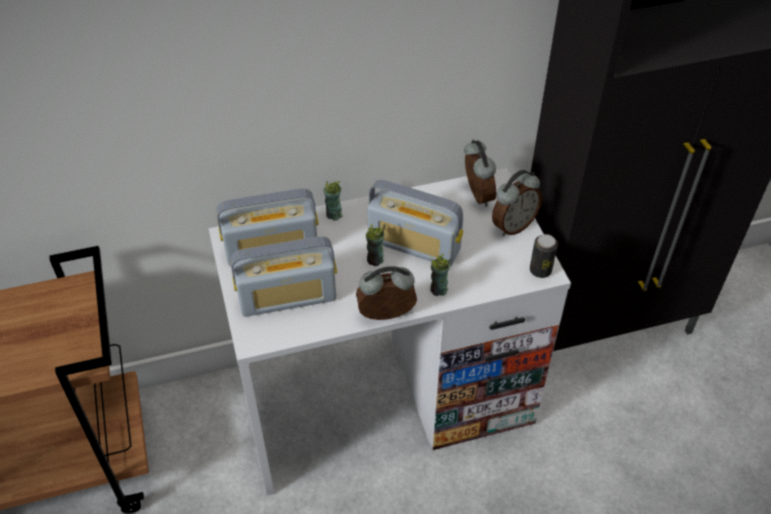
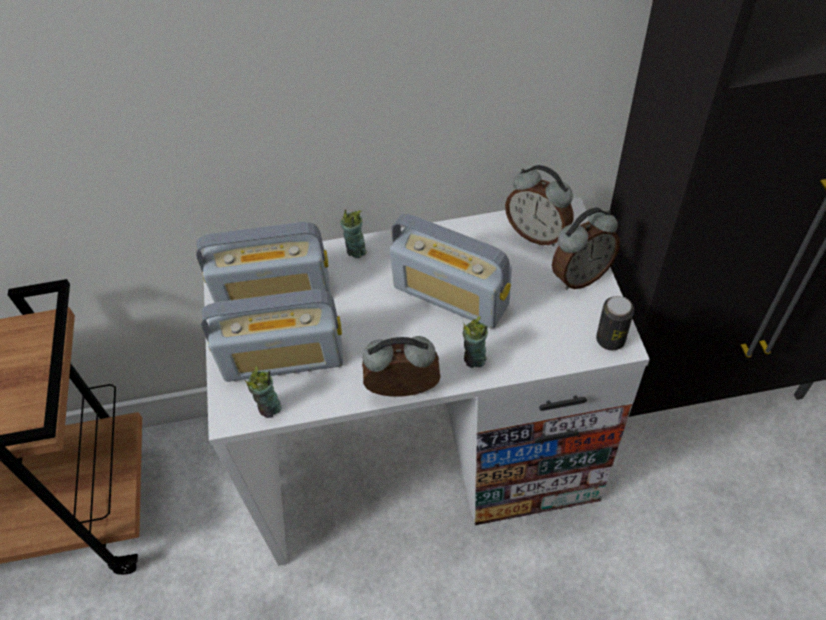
camera: 10 degrees right, 5 degrees up
(375, 260) = (399, 314): cup -> cup (270, 408)
(476, 196) = (537, 233): alarm clock -> alarm clock turned 135 degrees clockwise

